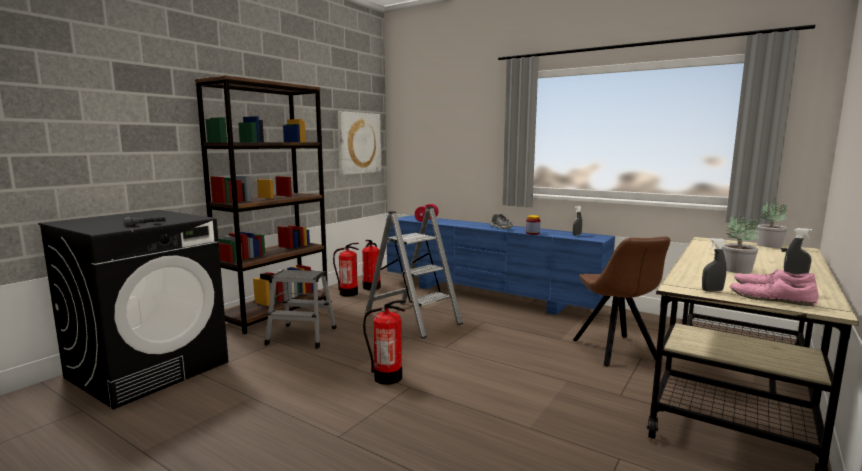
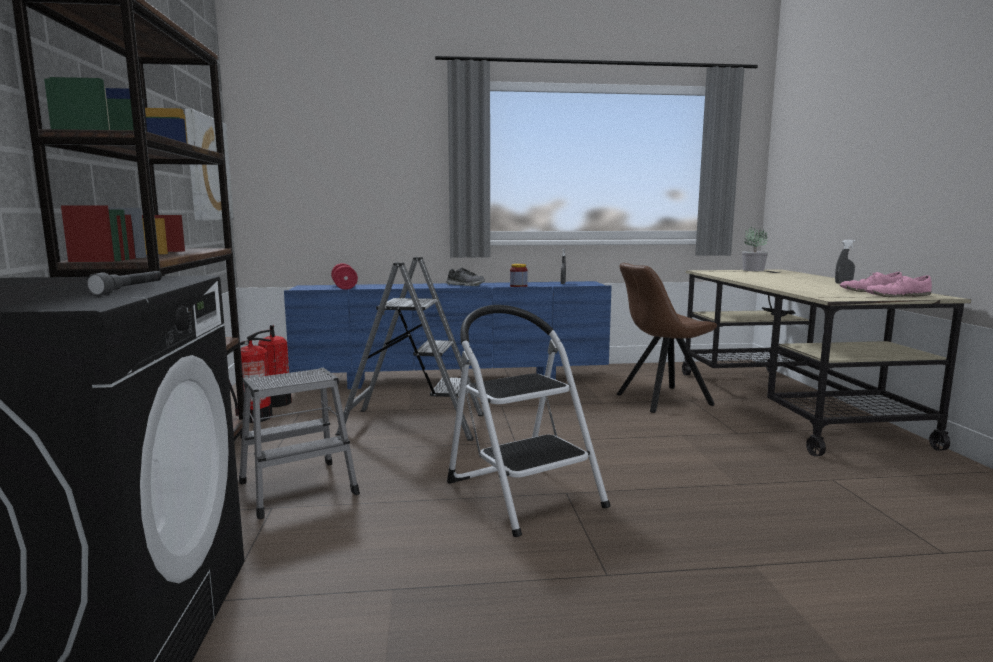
camera: 40 degrees left, 0 degrees up
(387, 377) = (522, 492): fire extinguisher -> step ladder
(615, 350) = (662, 399): brown chair -> brown chair turned 120 degrees clockwise
(712, 290) = (853, 296): grey spray bottle -> none
(736, 270) = (806, 284): potted plant -> none

